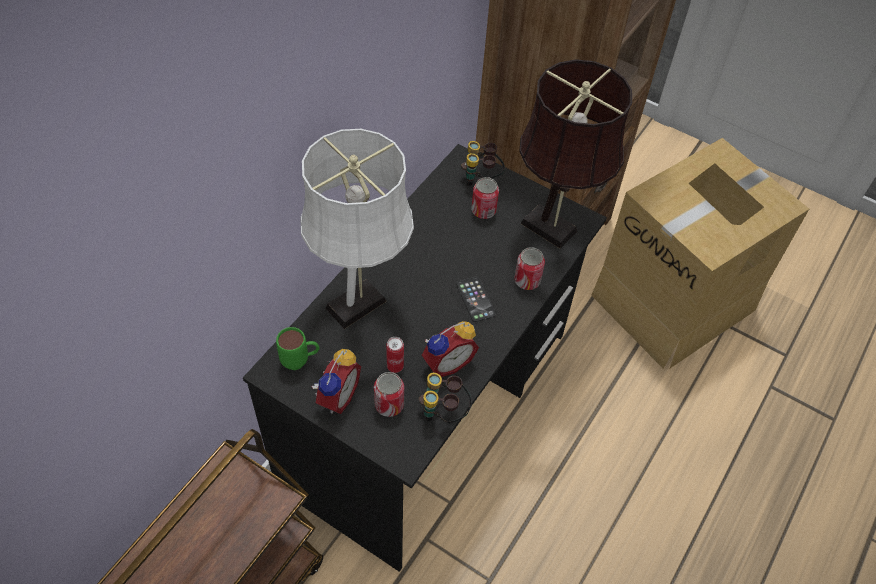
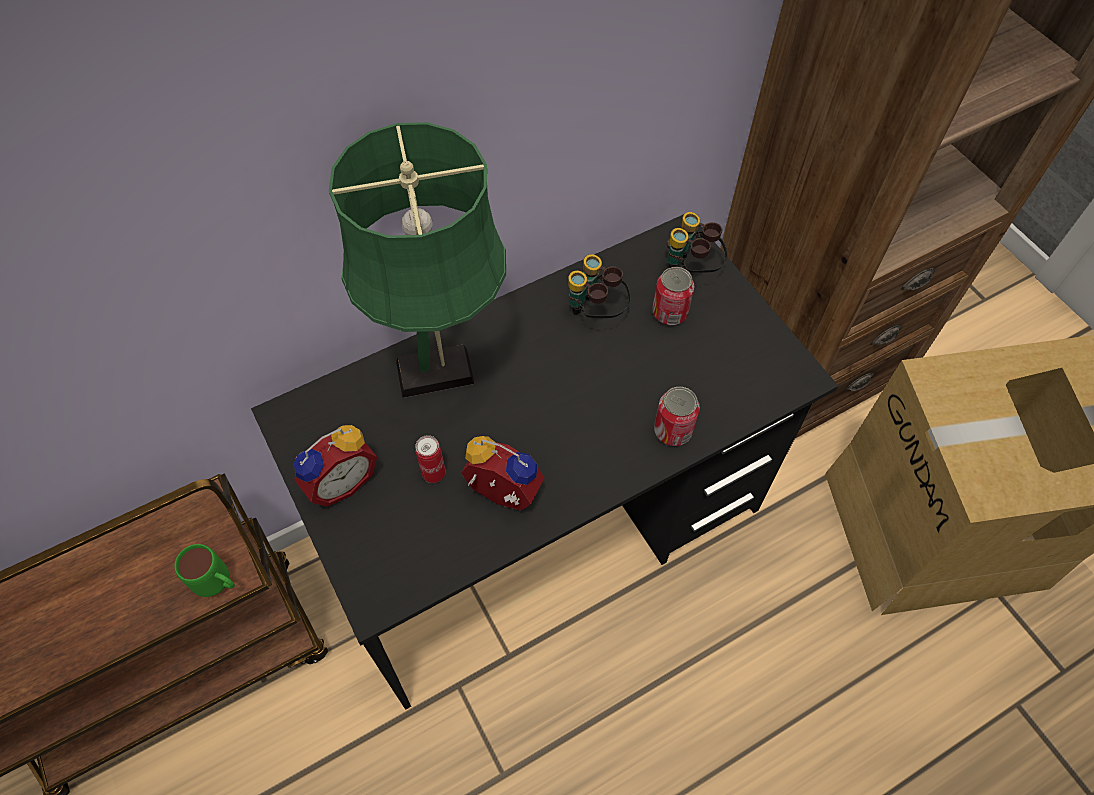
camera: 30 degrees right, 5 degrees up
(300, 361) = (326, 417): green mug -> green mug (220, 586)
(361, 302) = (443, 371): white table lamp -> green table lamp
(389, 405) = (396, 521): can -> none
(444, 413) = (457, 563): binoculars -> binoculars (595, 312)
(446, 362) = (501, 496): alarm clock -> alarm clock turned 150 degrees counterclockwise
(475, 299) = (589, 428): phone -> none
(553, 230) = (749, 375): brown table lamp -> none

